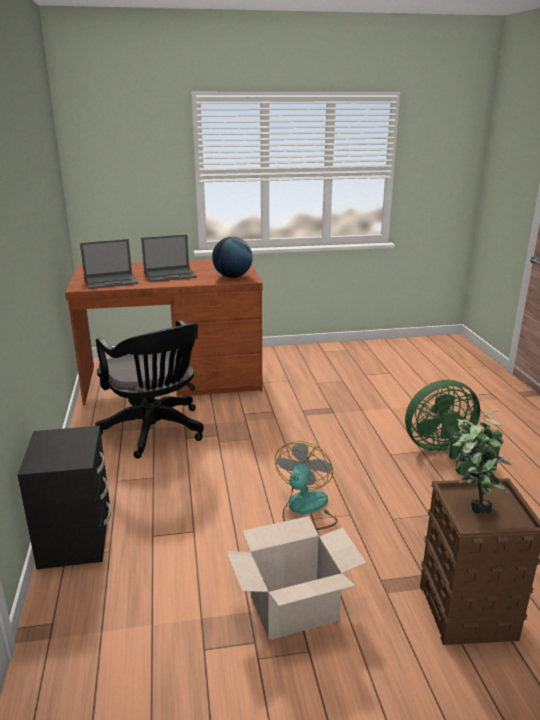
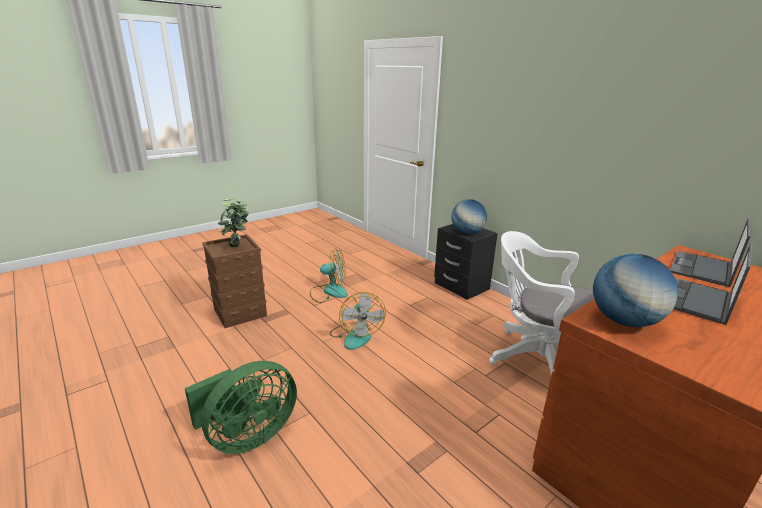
camera: 150 degrees right, 0 degrees up
(74, 442) = (467, 233): none -> globe
(156, 432) = (536, 359): black office chair -> white office chair
(294, 609) = (329, 292): cardboard box -> fan

